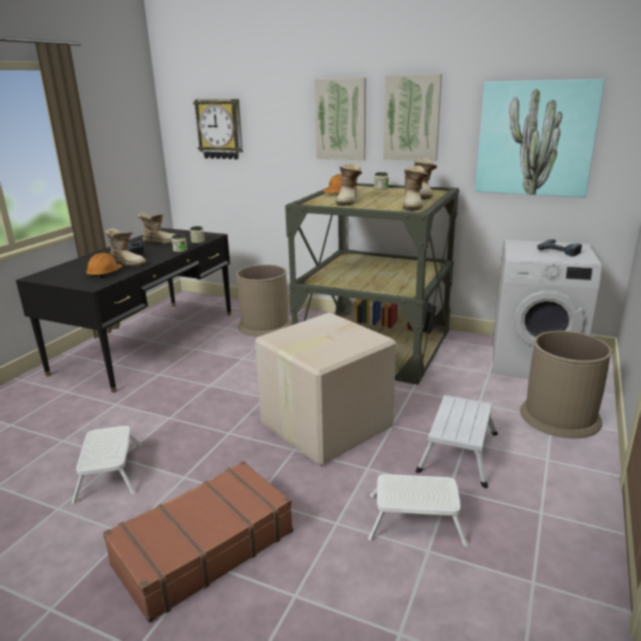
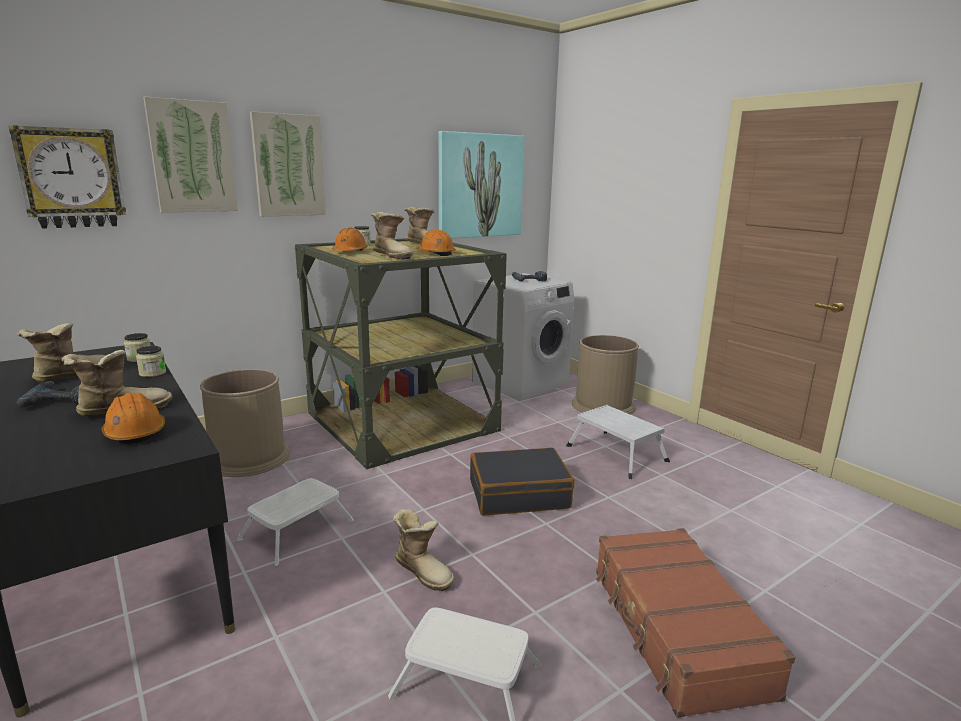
camera: 60 degrees left, 5 degrees down
(324, 425) = (518, 494): cardboard box -> black suitcase
(382, 205) = (436, 254): none -> orange hard hat
(412, 118) = (373, 165): picture -> picture (192, 157)
(413, 206) = (460, 251): boot -> boot (424, 571)
(416, 519) = (691, 501): white step ladder -> white step ladder (297, 530)

